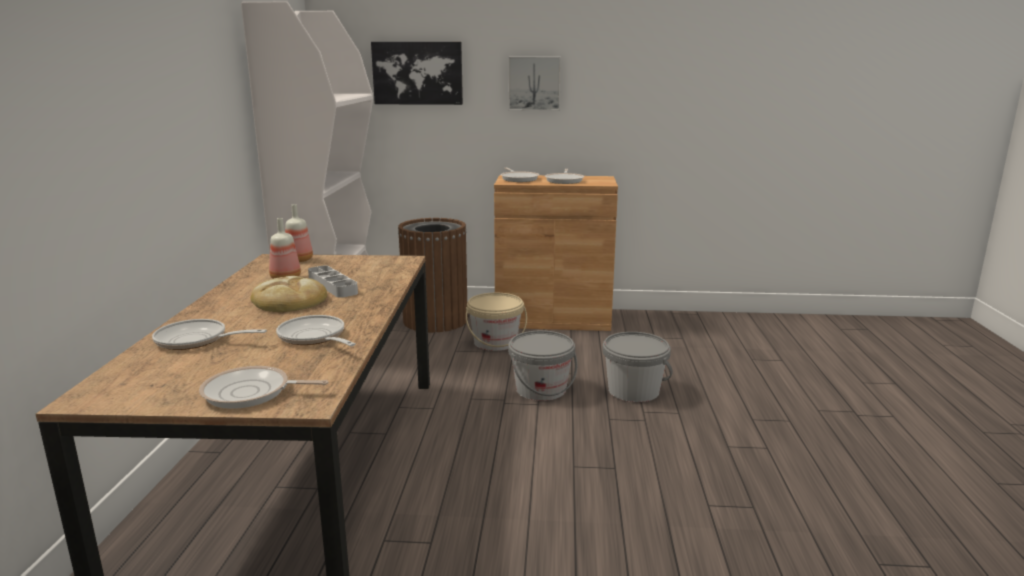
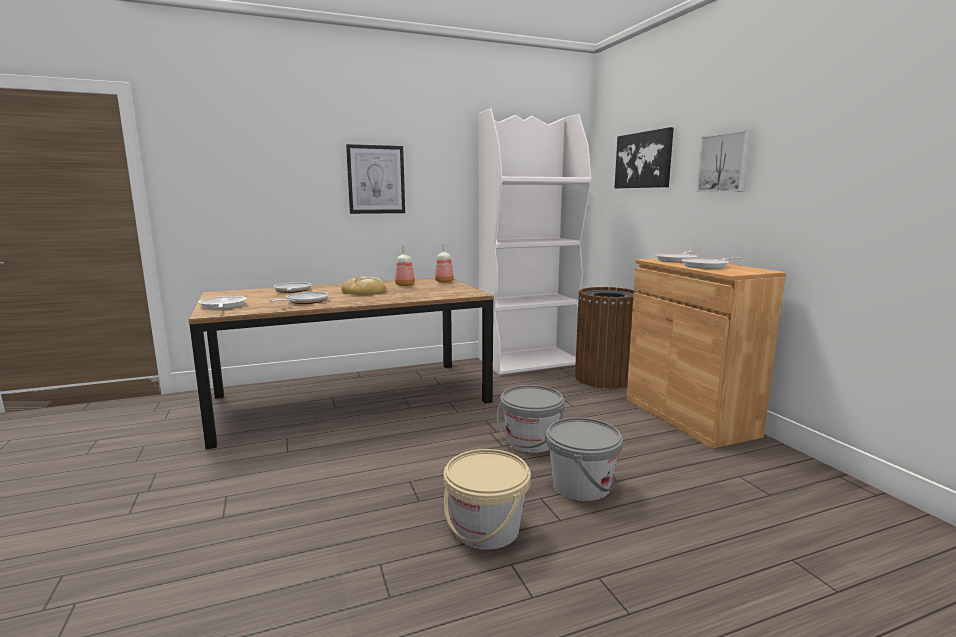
camera: 65 degrees right, 5 degrees down
(165, 116) = (376, 179): none -> picture
(332, 285) = (400, 292): grey tray -> none
(495, 342) = (596, 406): beige bucket -> beige bucket (486, 529)

